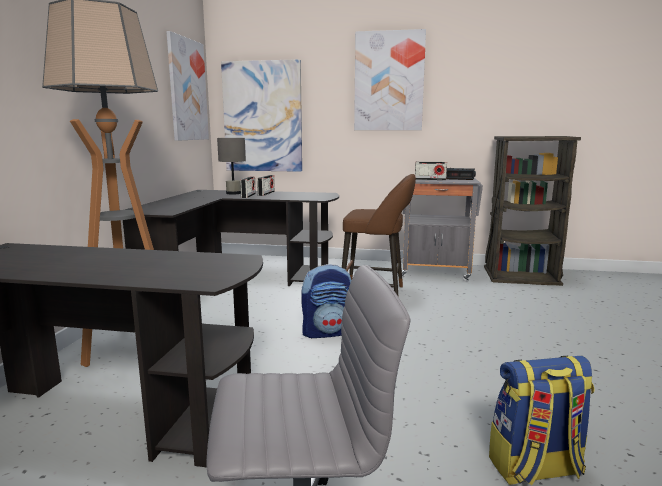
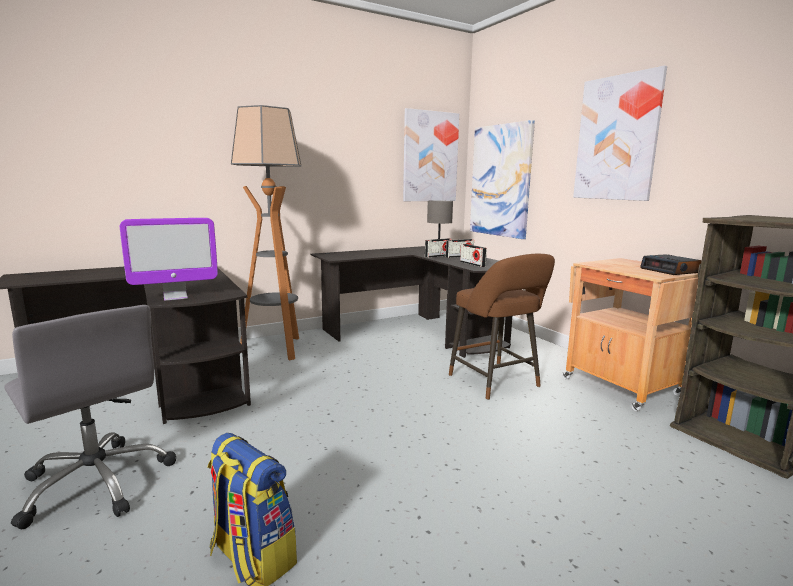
camera: 50 degrees right, 0 degrees up
(201, 277) = (175, 297): none -> monitor
(328, 332) = (383, 392): backpack -> none
(430, 179) = (616, 266): radio -> radio (472, 264)
(435, 272) = (623, 388): grey cart -> brown cart

